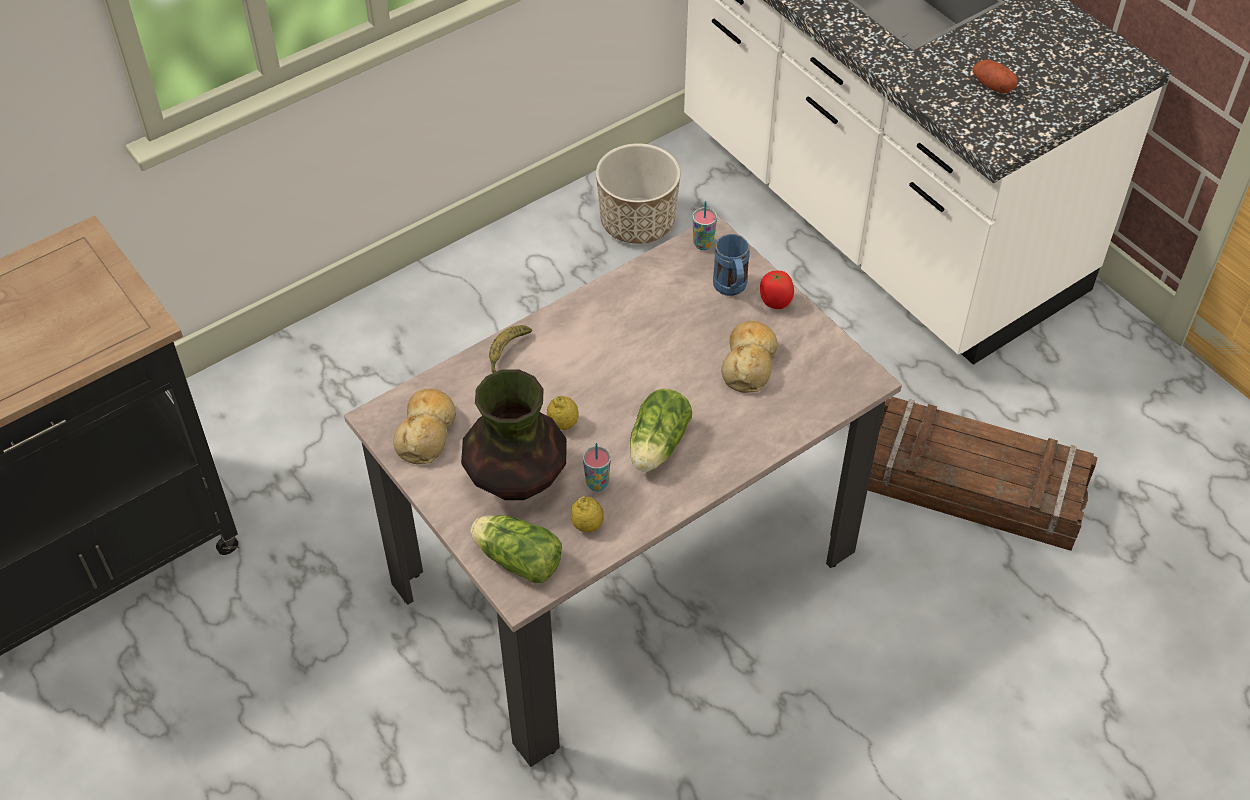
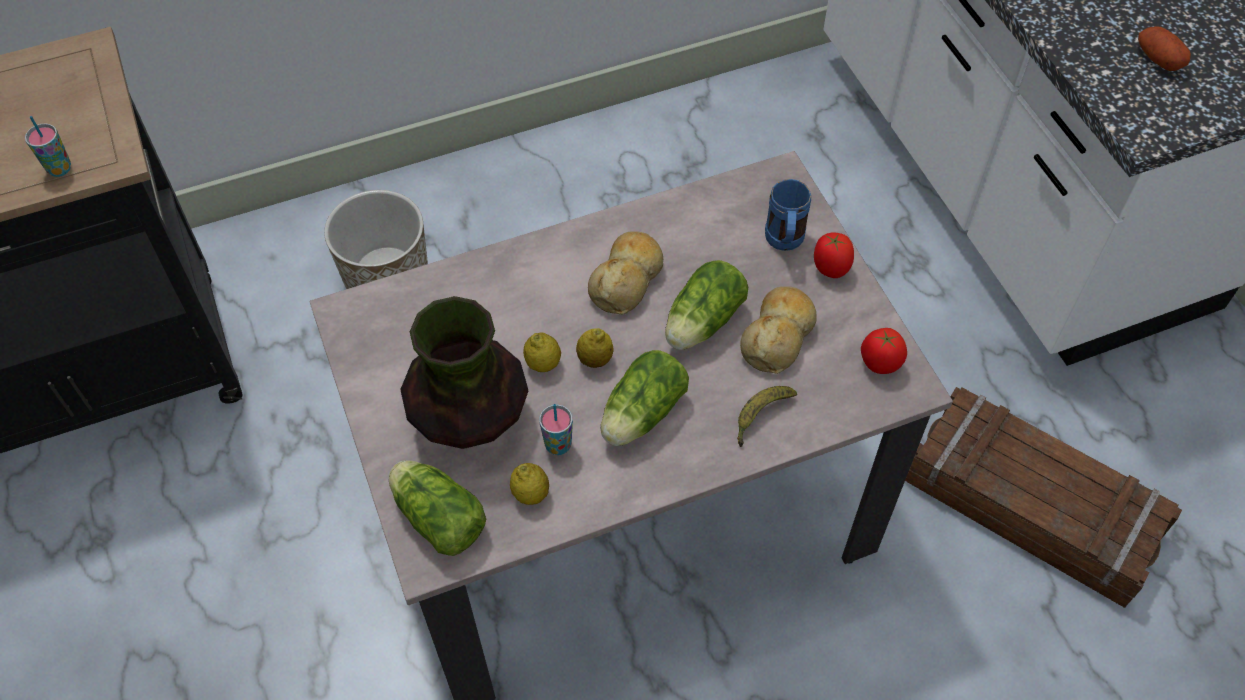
camera: 15 degrees right, 5 degrees up
(427, 432) = (390, 341): bread -> bread (627, 279)
(506, 352) = (508, 266): banana -> banana (760, 416)
(605, 412) = (595, 359): none -> lemon
(637, 222) = (745, 137): planter -> planter (386, 276)
(683, 366) = (701, 323): none -> lettuce
(703, 244) = (768, 183): cup -> cup (59, 169)
(836, 368) = (879, 364): none -> tomato

